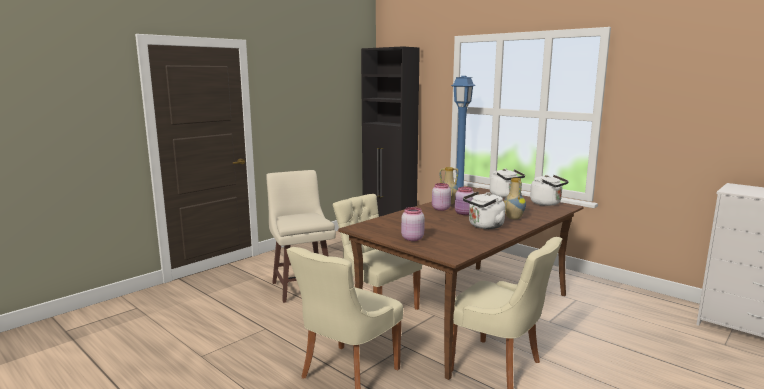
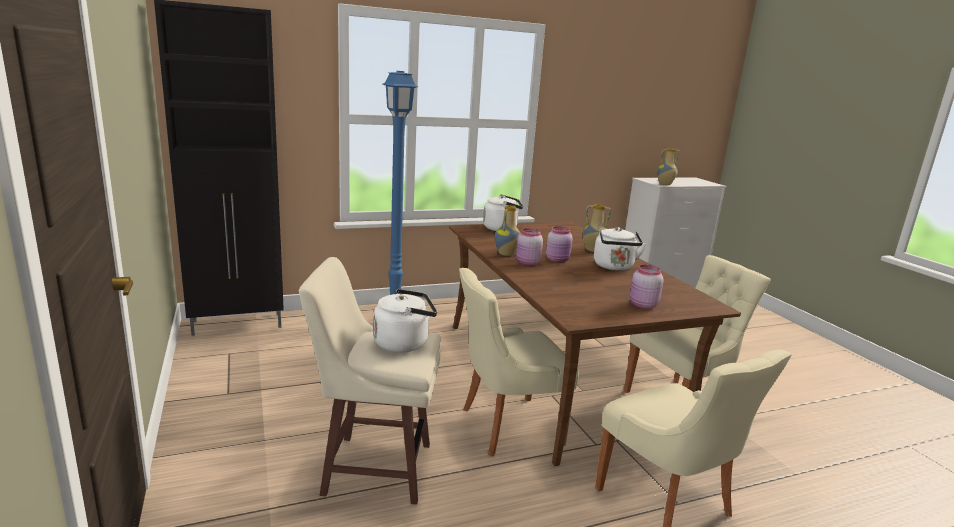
camera: 65 degrees left, 5 degrees up
(547, 203) = (551, 227): white kettle -> white kettle (404, 343)
(736, 191) = (665, 184): none -> vase

